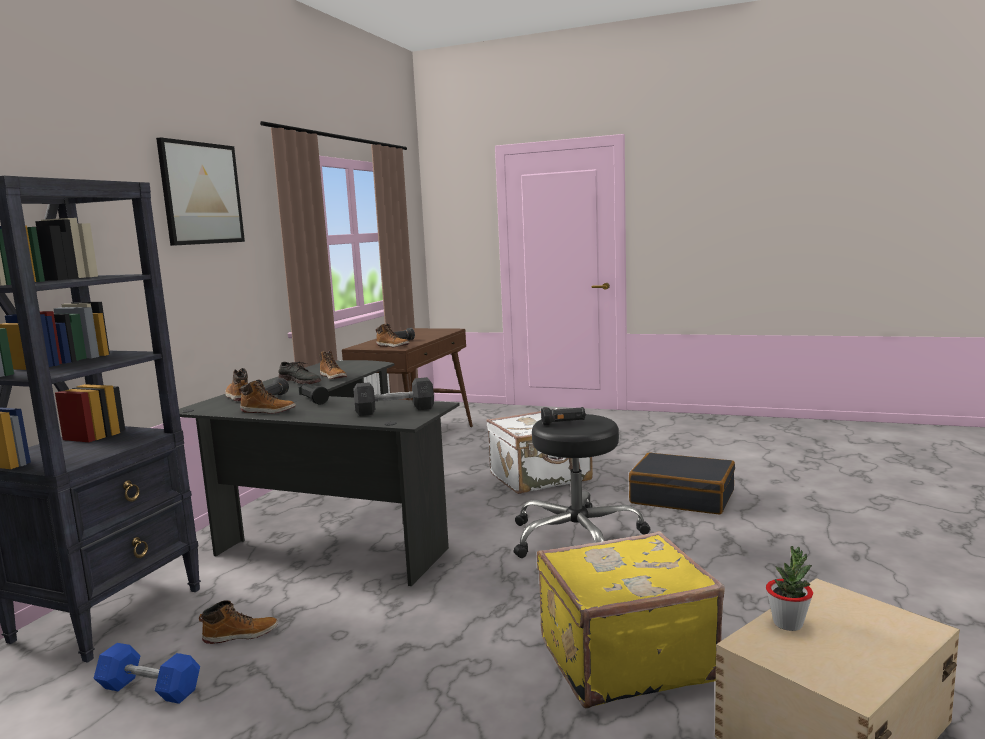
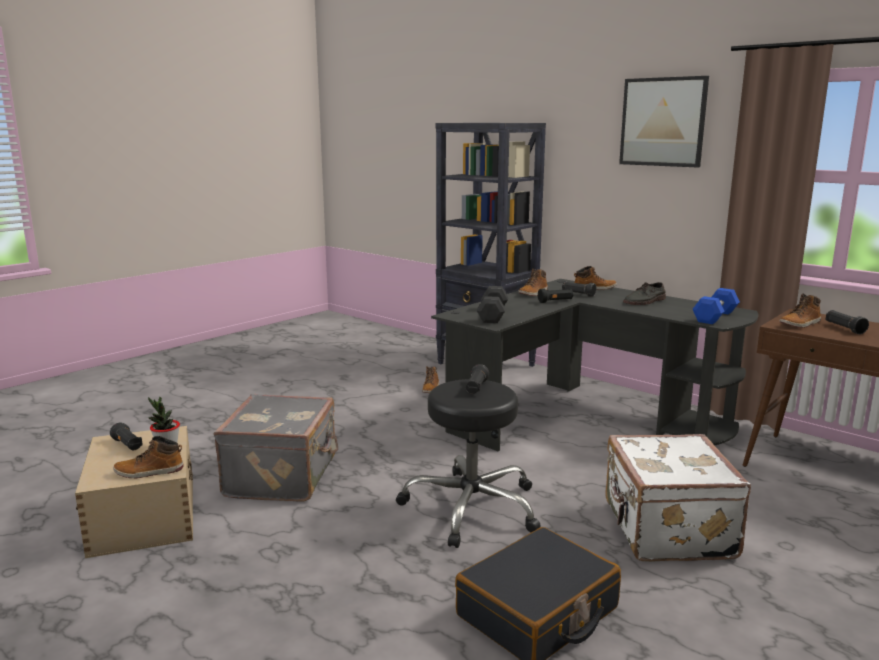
camera: 110 degrees right, 5 degrees up
(149, 689) = (400, 374): blue dumbbell -> blue dumbbell (715, 317)
(333, 377) = (654, 309): boot -> boot (149, 472)
(623, 658) = (283, 476): yellow suitcase -> grey suitcase
(832, 660) = (127, 445): none -> black flashlight

